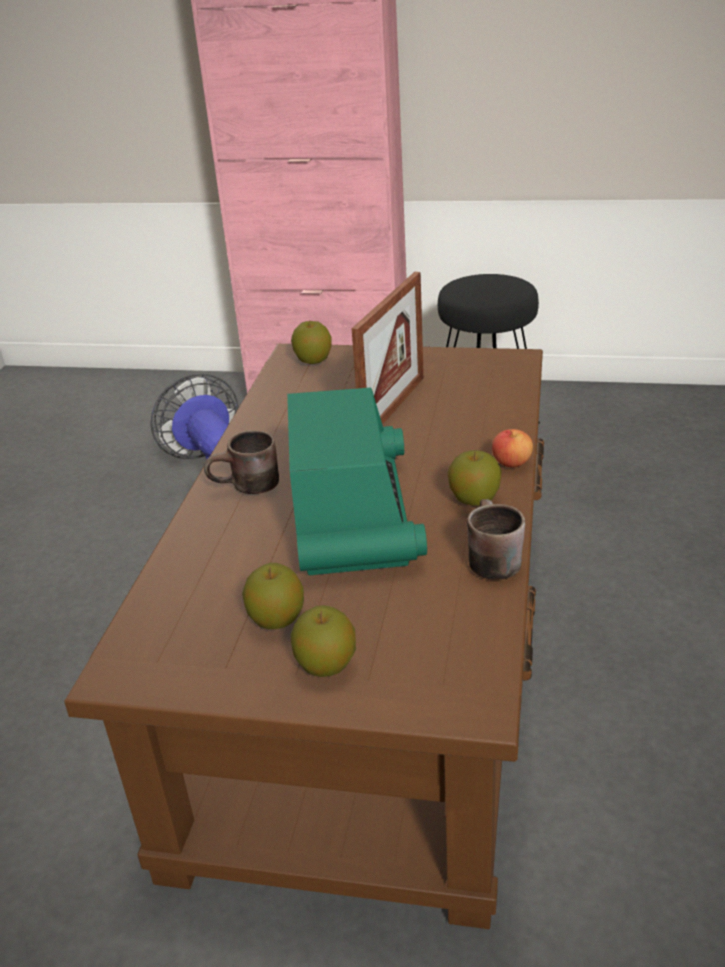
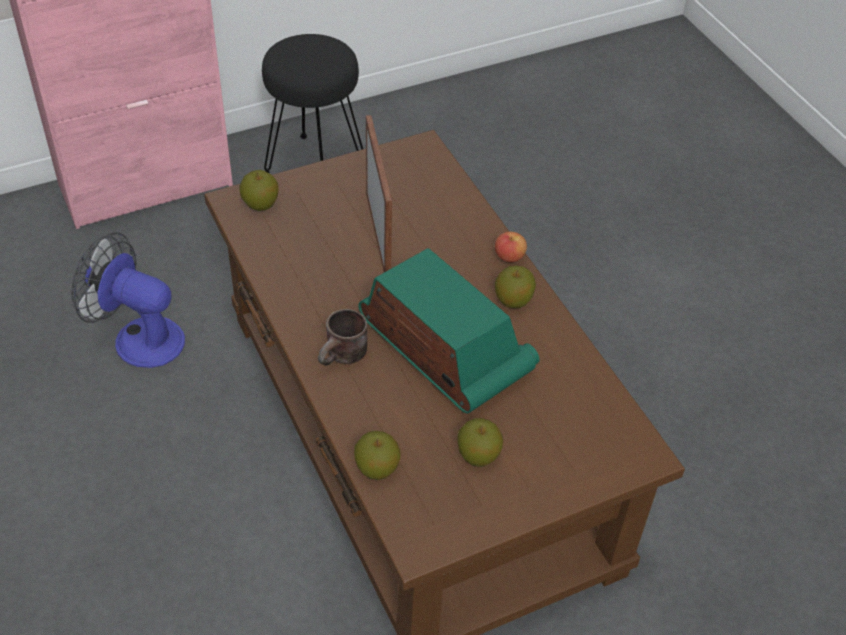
camera: 40 degrees left, 15 degrees up
(326, 665) = (540, 472): apple -> apple (377, 468)
(487, 559) = (564, 347): brown mug -> none

